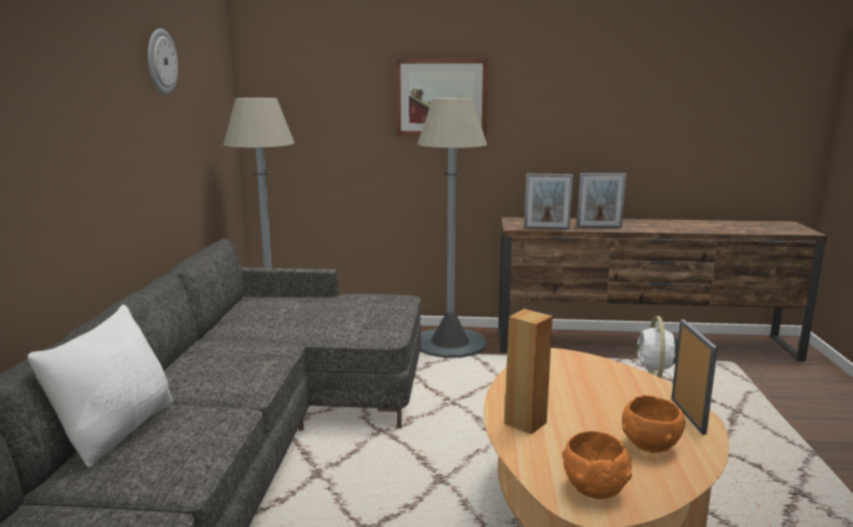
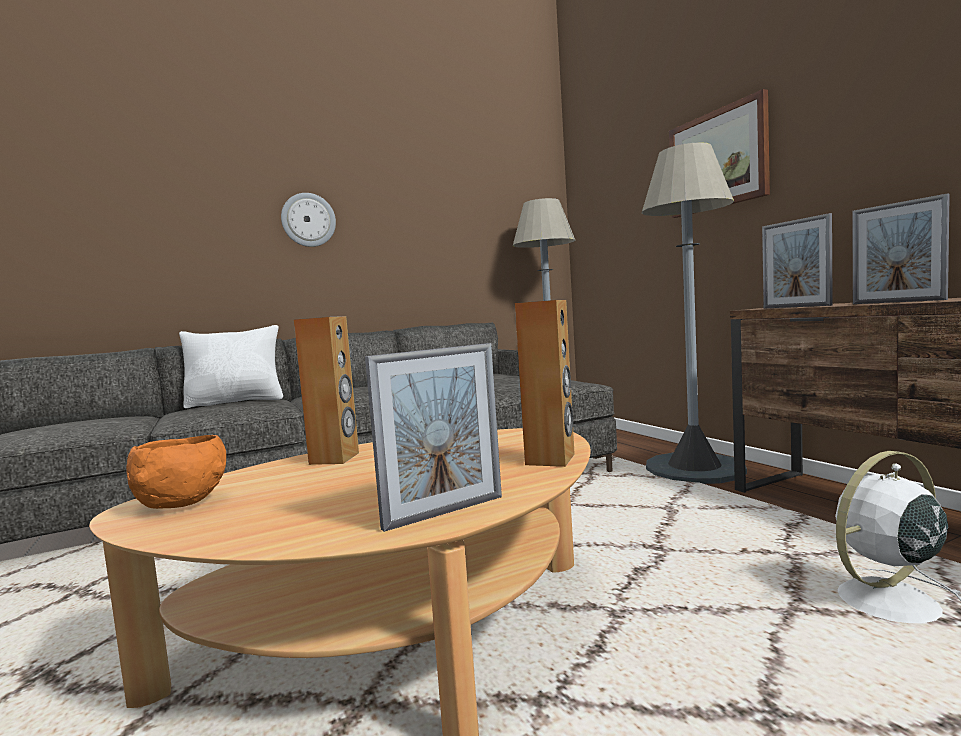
camera: 60 degrees right, 10 degrees down
(161, 61) = (436, 178): wall clock -> wall clock (308, 220)
(617, 370) = (551, 459): none -> brown speaker
(649, 447) = (311, 508): orange bowl -> none

